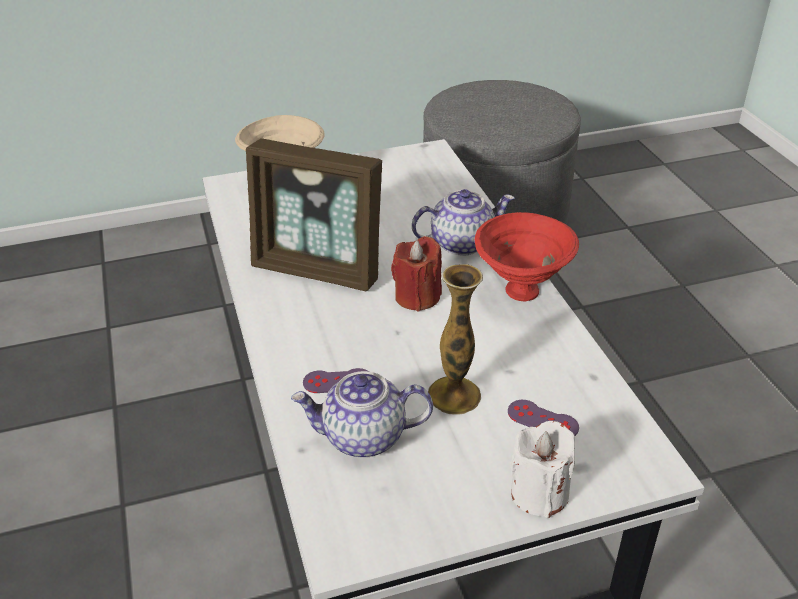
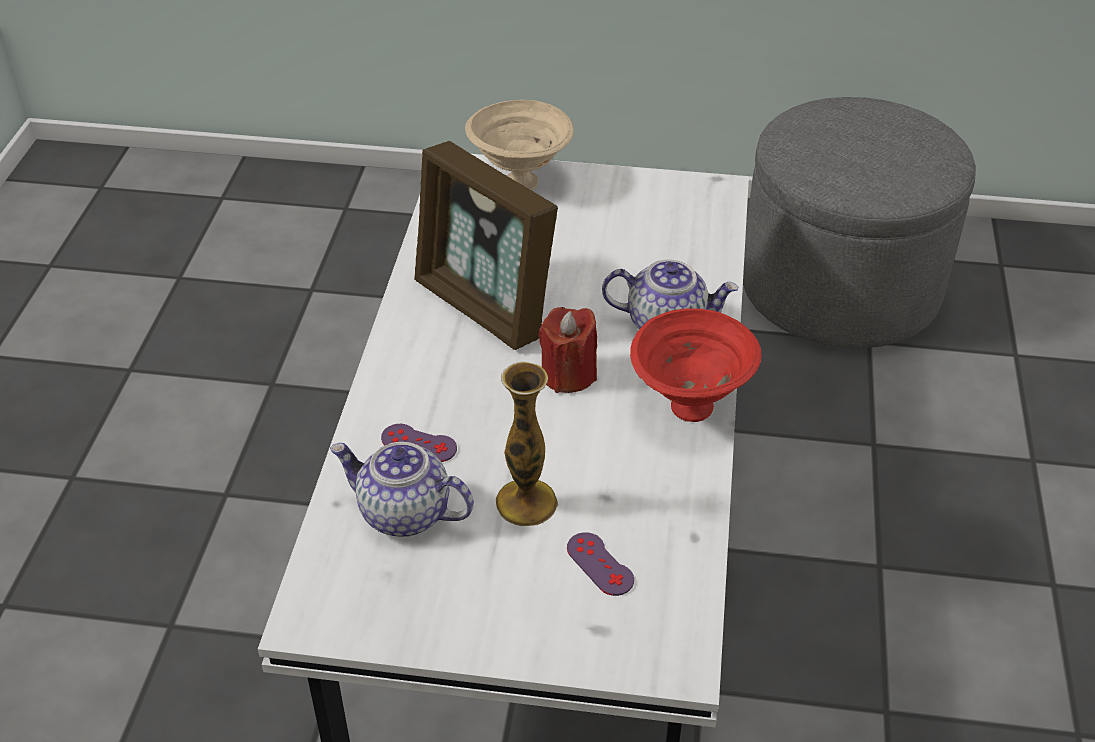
camera: 25 degrees right, 5 degrees up
(539, 493) = (536, 640): white candle -> none

